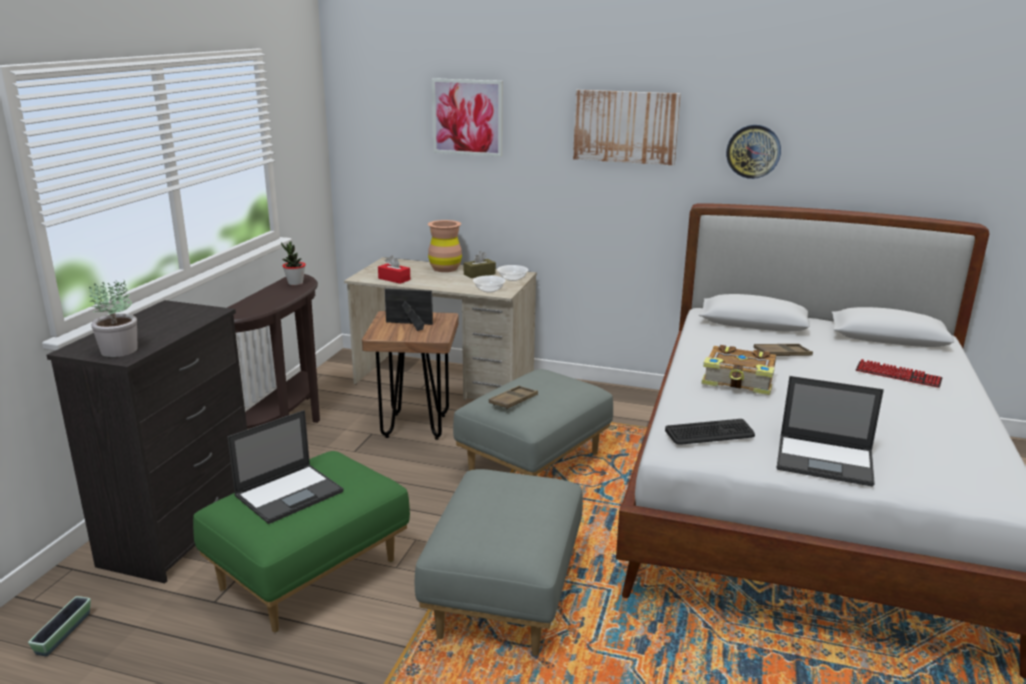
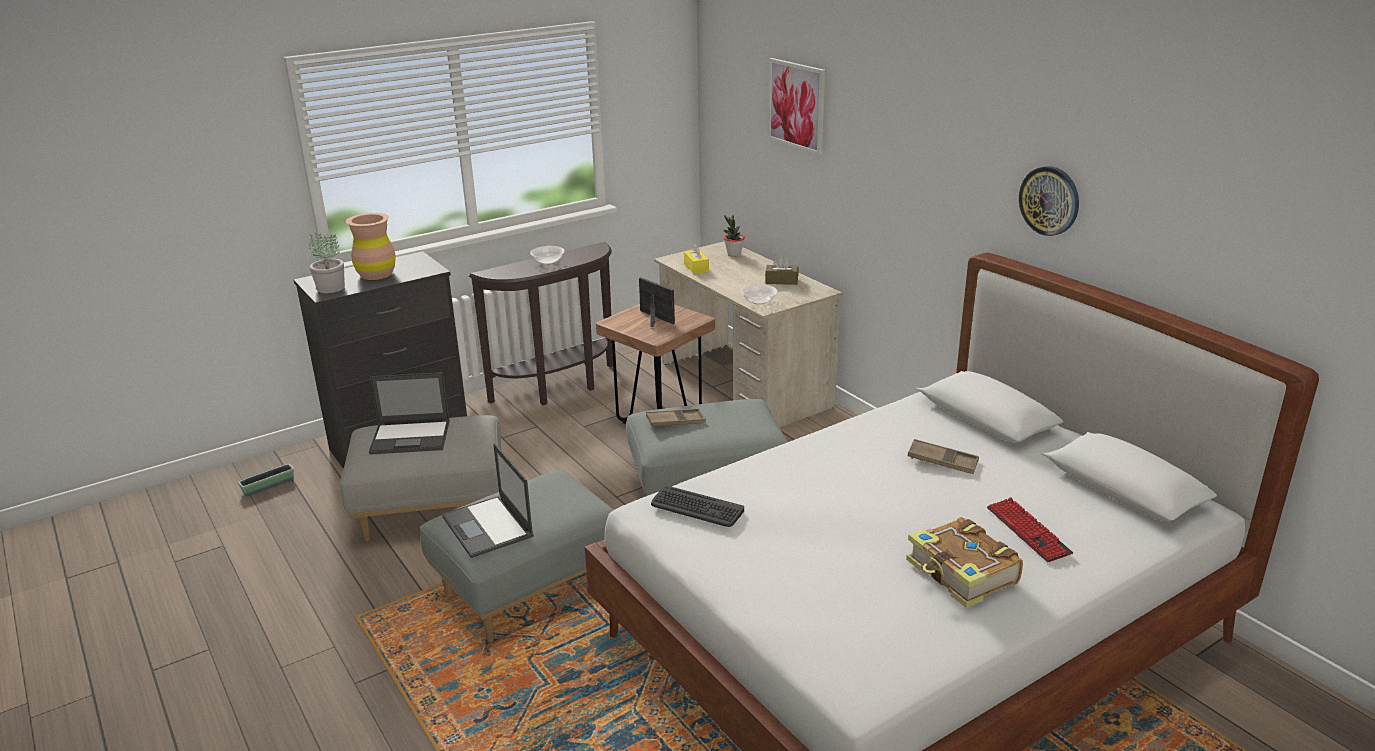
camera: 40 degrees right, 5 degrees up
(295, 283) = (585, 254): potted plant -> potted plant (734, 254)
(309, 575) = (431, 512): green ottoman -> grey ottoman
(394, 279) = (696, 267): red tissue box -> yellow tissue box
(445, 268) = (761, 267): brown vase -> brown vase (376, 274)
(512, 278) = (804, 294): bowl -> bowl (548, 261)
(625, 127) = (927, 143): picture -> none
(739, 381) = (830, 471): book -> book (962, 574)
(826, 460) = (755, 575): laptop -> laptop (488, 527)

